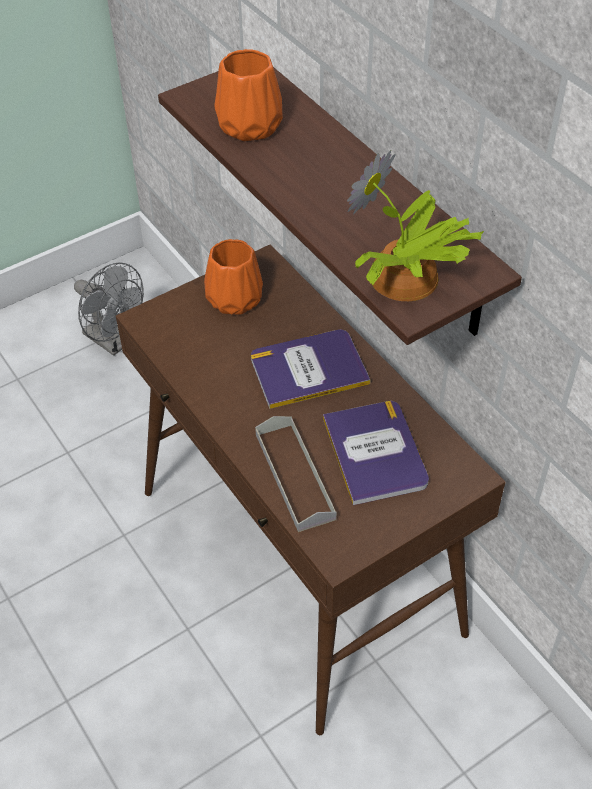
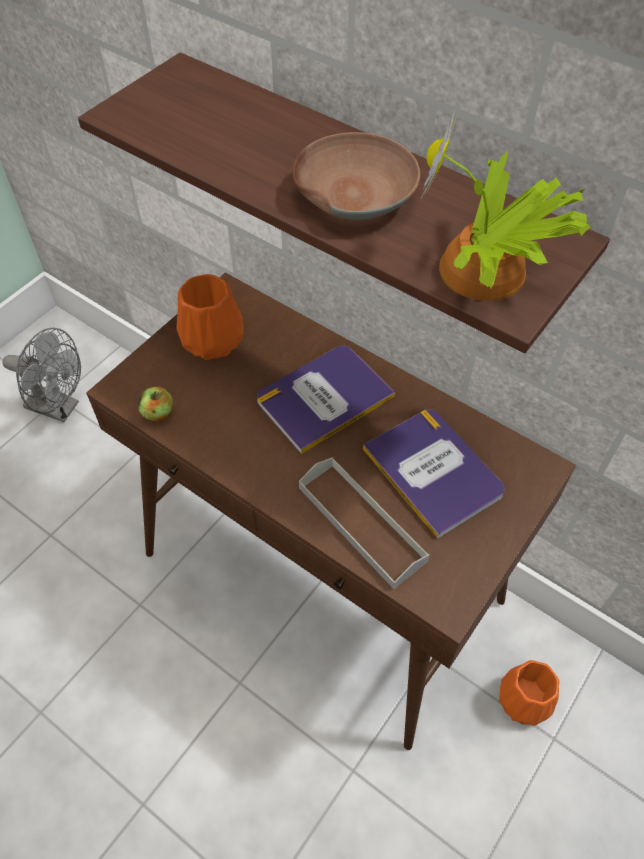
camera: 20 degrees left, 5 degrees up
(166, 346) = (158, 413): none -> apple
(251, 125) = (209, 131): orange vase -> orange vase (525, 699)
(337, 197) = (354, 193): none -> brown bowl

